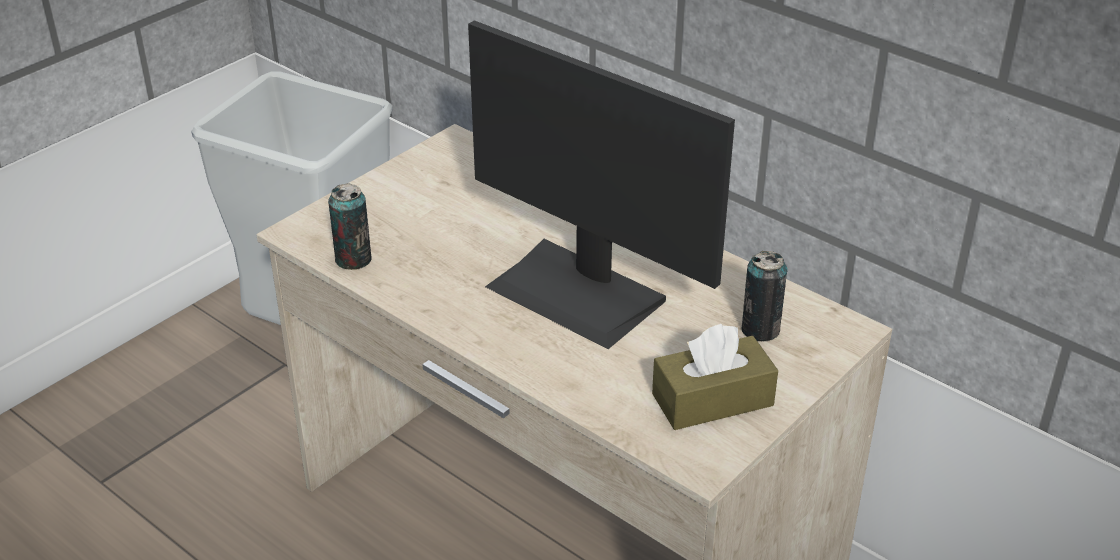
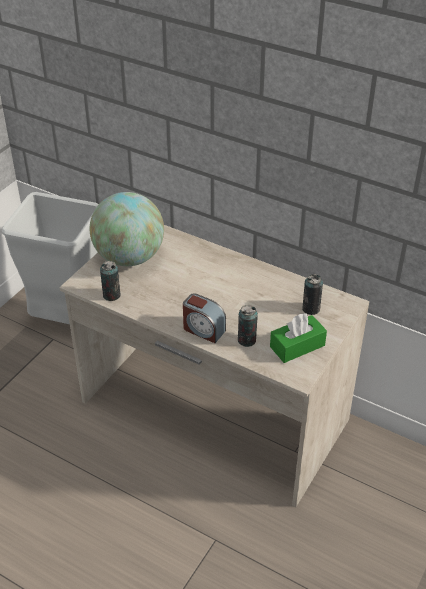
camera: 10 degrees left, 5 degrees up
(411, 195) = (129, 257): none -> globe
(520, 344) = (203, 330): none -> alarm clock
(578, 292) = (223, 299): monitor -> none
(606, 375) = (247, 340): none -> can
(712, 400) = (297, 346): brown tissue box -> green tissue box

